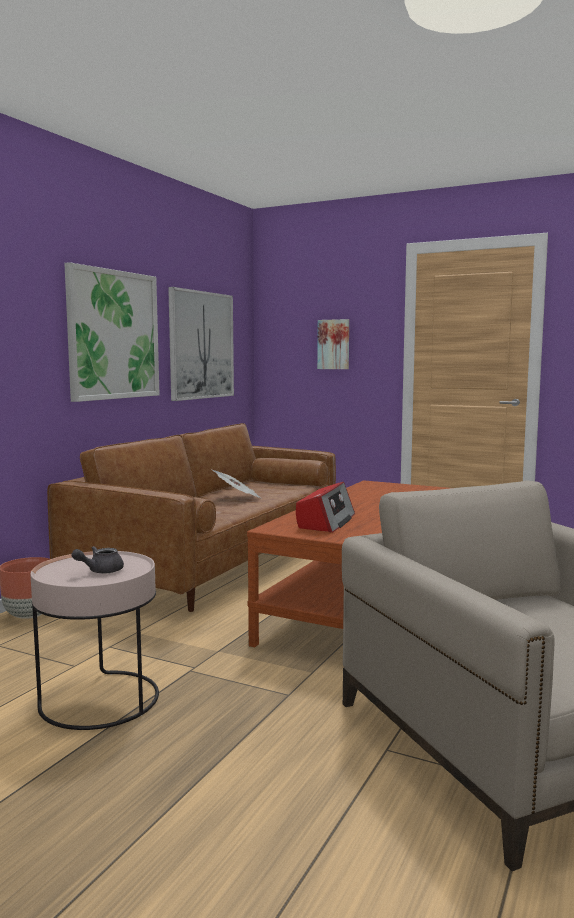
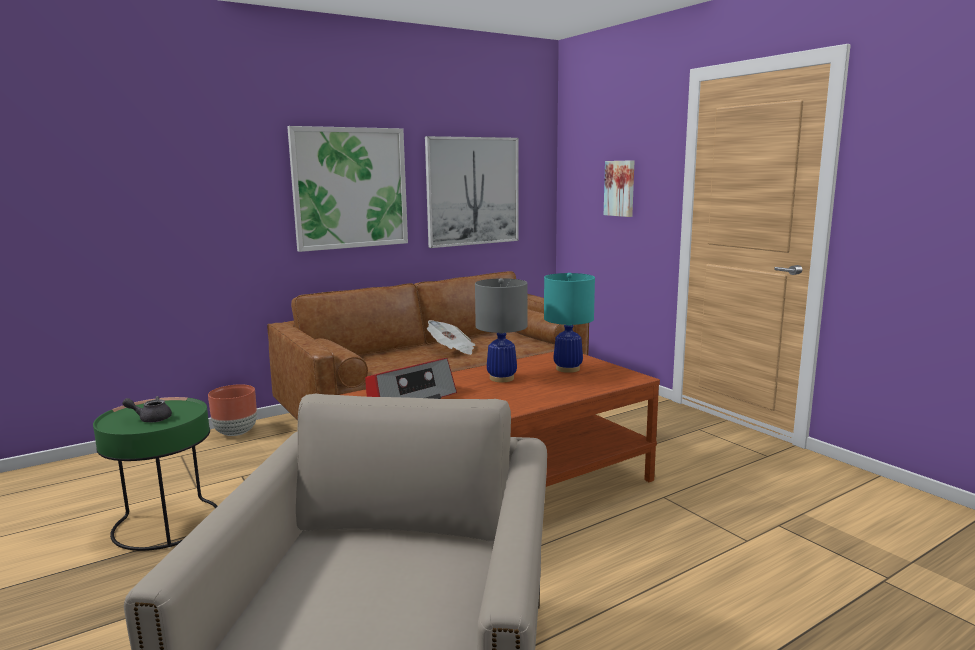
camera: 30 degrees right, 5 degrees up
(99, 700) = (166, 524): pink side table -> green side table
(364, 502) = (502, 378): none -> grey table lamp
(397, 491) = (567, 369): none -> turquoise table lamp

